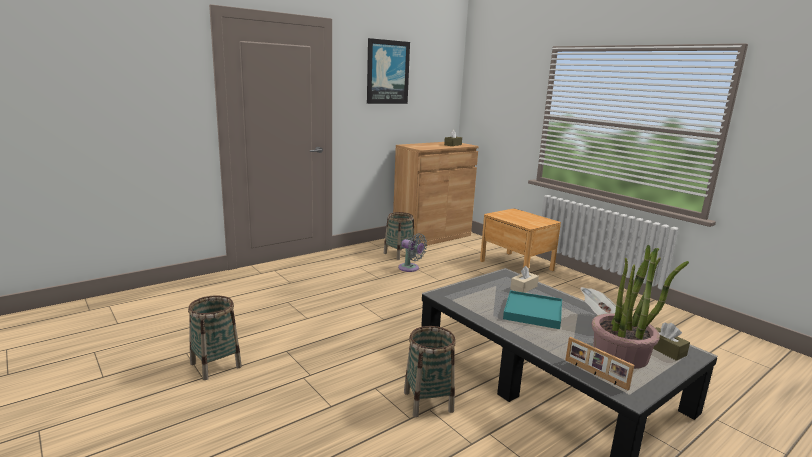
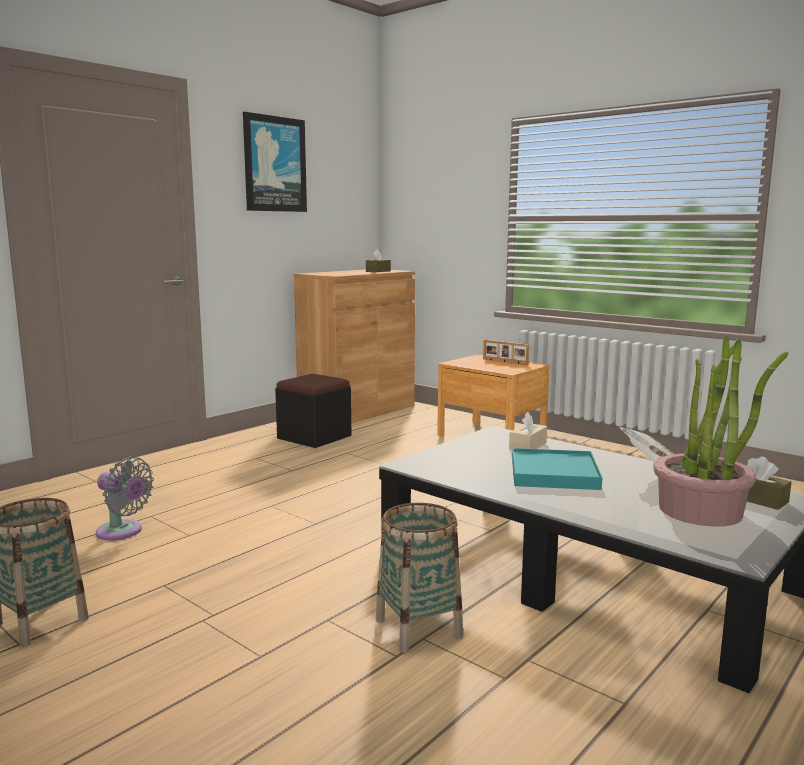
camera: 10 degrees left, 5 degrees down
(399, 254) = (314, 437): basket -> black ottoman
(410, 268) = (337, 453): grey fan -> grey fan (122, 532)
(595, 374) = (678, 539): picture frame -> picture frame (504, 362)

